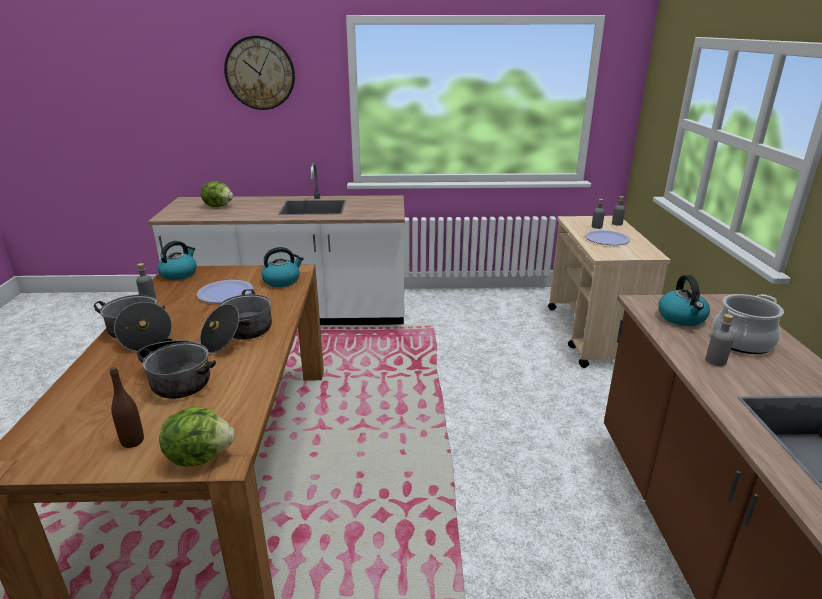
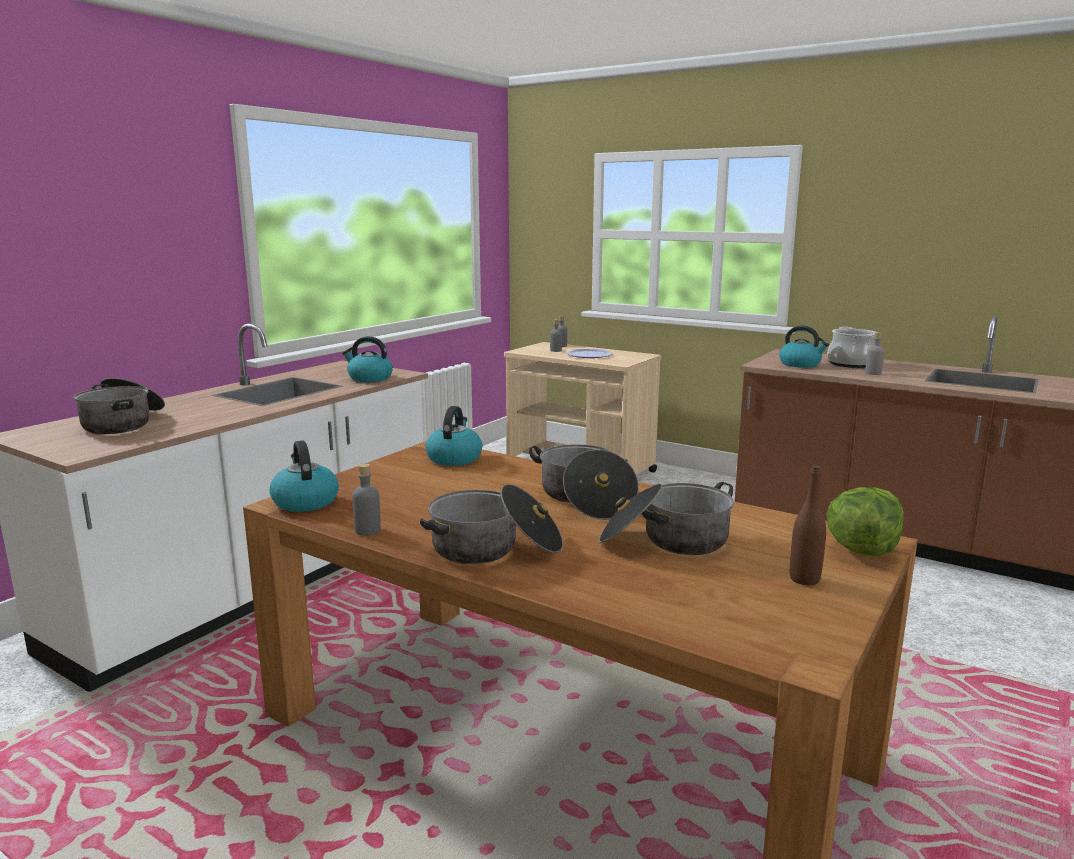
camera: 55 degrees left, 10 degrees down
(218, 206) = (124, 423): lettuce -> cooking pot
(225, 293) = (437, 487): plate -> none
(260, 73) = (105, 187): wall clock -> none
(367, 213) = (369, 378): none -> kettle

